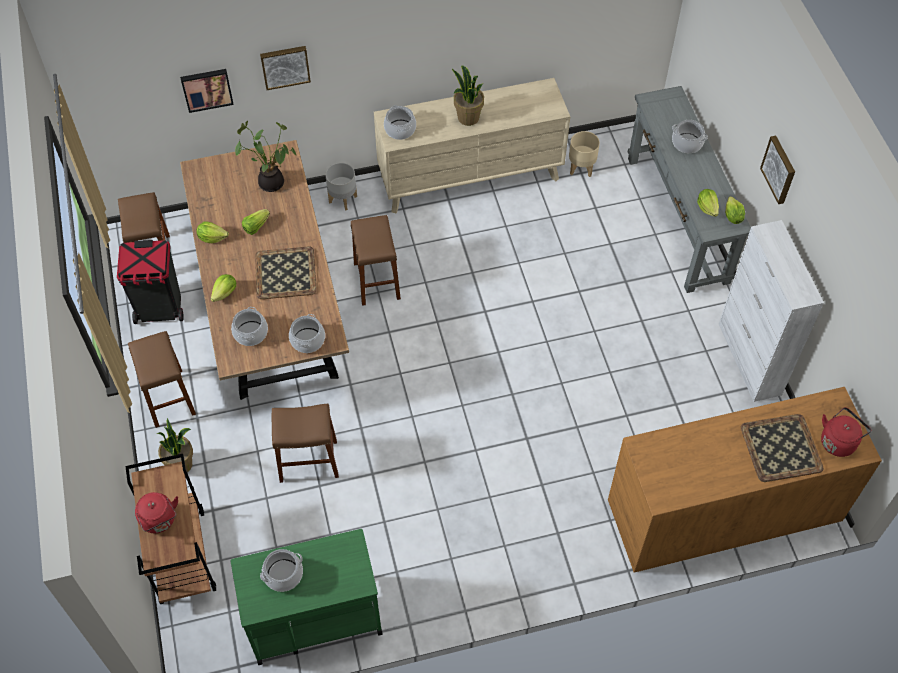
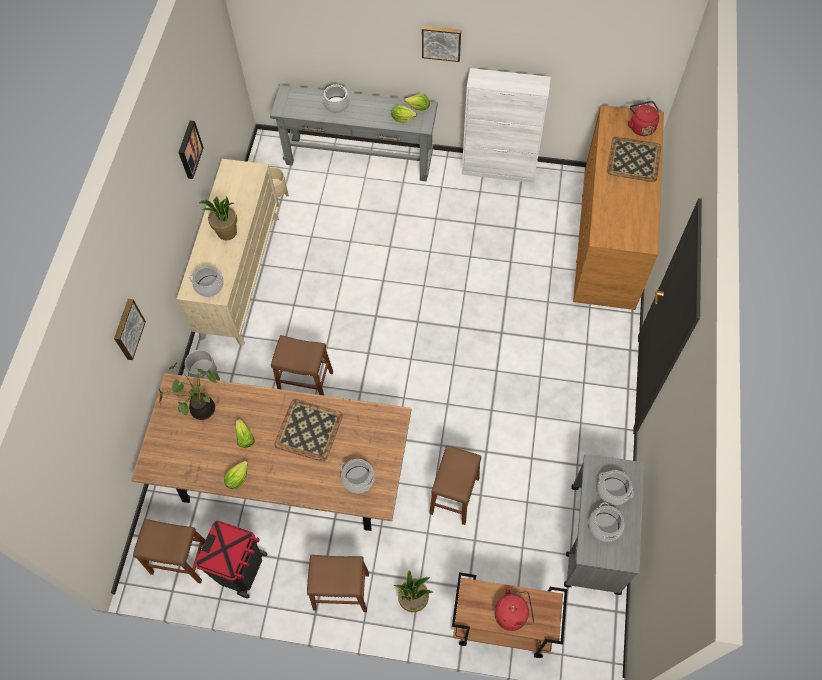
camera: 65 degrees left, 5 degrees up
(207, 89) = (106, 407): picture -> picture (188, 149)
(225, 293) = (305, 486): lettuce -> none
(307, 340) = (387, 436): cooking pot -> cooking pot (612, 490)
(313, 618) = (595, 540): green cart -> grey cart

